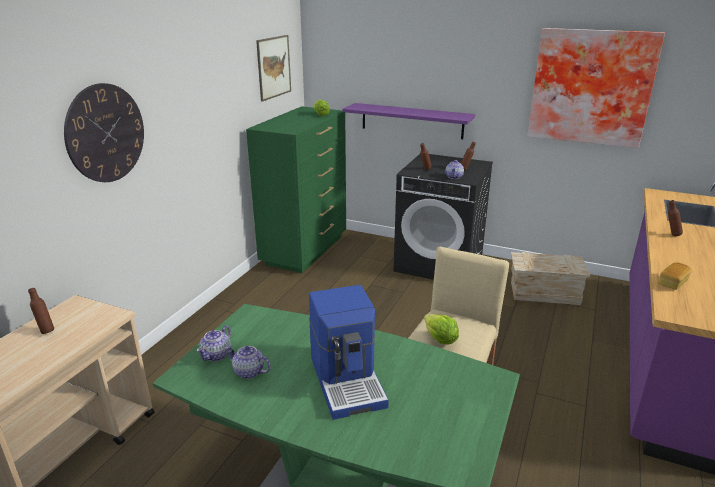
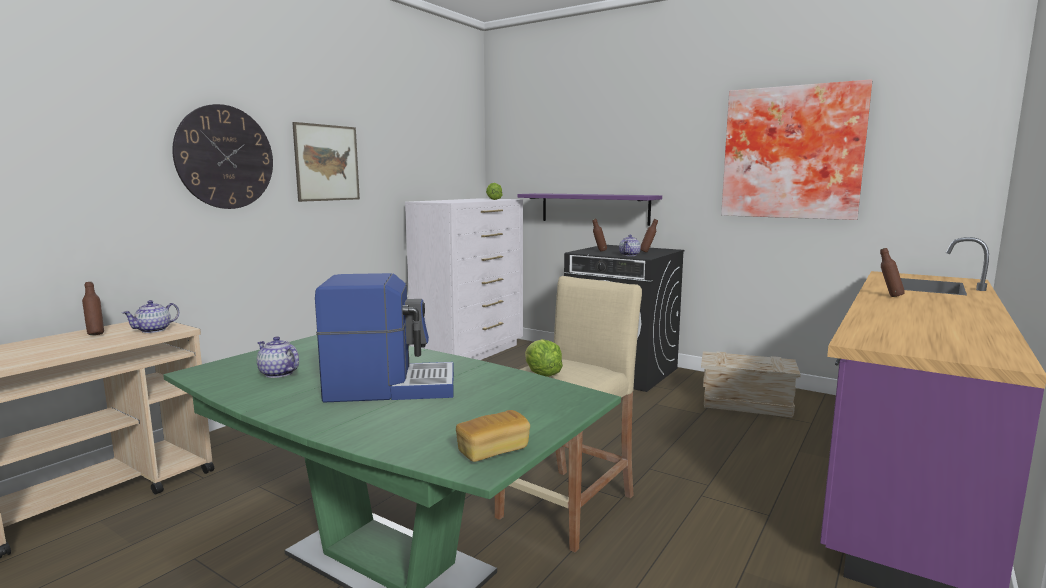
camera: 10 degrees right, 15 degrees down
(217, 355) = (256, 361): teapot -> teapot (154, 330)
(274, 67) = (447, 149): picture -> picture (327, 163)
(306, 250) = (471, 353): green dresser -> white dresser
(348, 381) = (390, 387): coffee machine -> coffee machine turned 90 degrees counterclockwise
(673, 283) = (872, 324): bread -> bread (493, 451)

